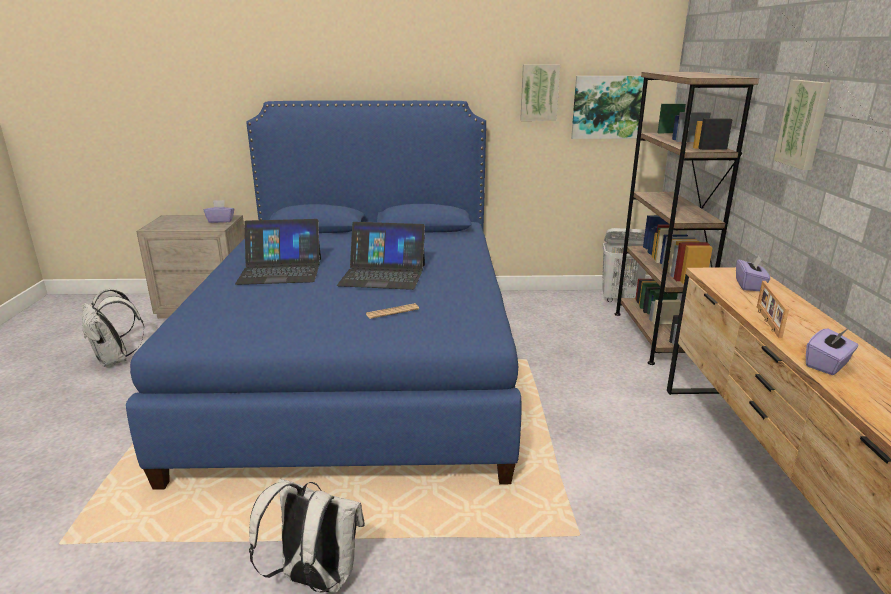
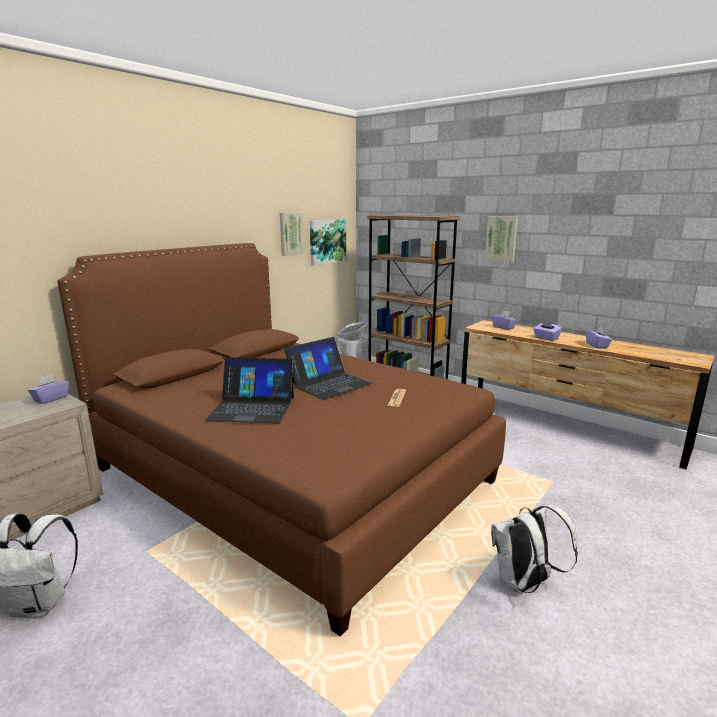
camera: 50 degrees left, 5 degrees down
(280, 271) = (252, 408): laptop -> laptop turned 60 degrees clockwise
(359, 364) = (290, 475): blue bed -> brown bed
(767, 321) = (546, 338): picture frame -> purple tissue box

